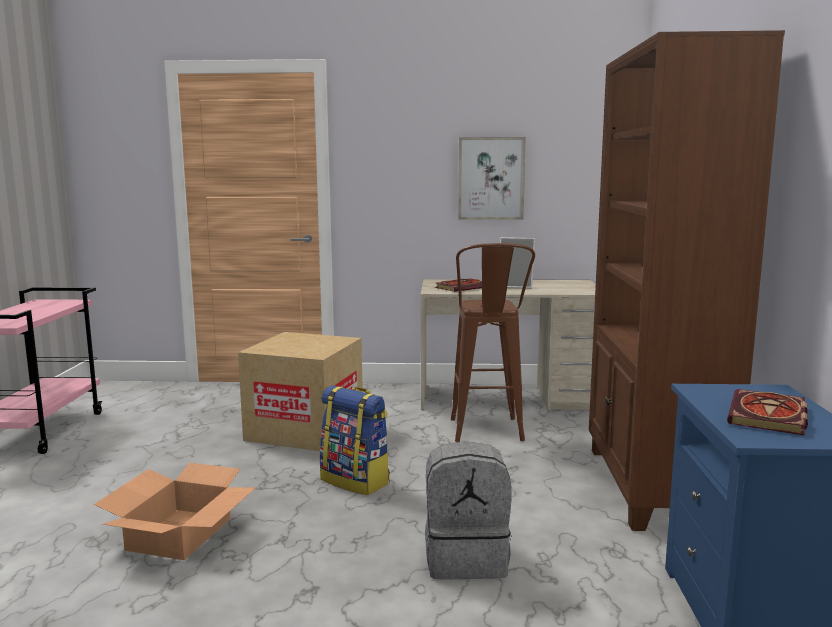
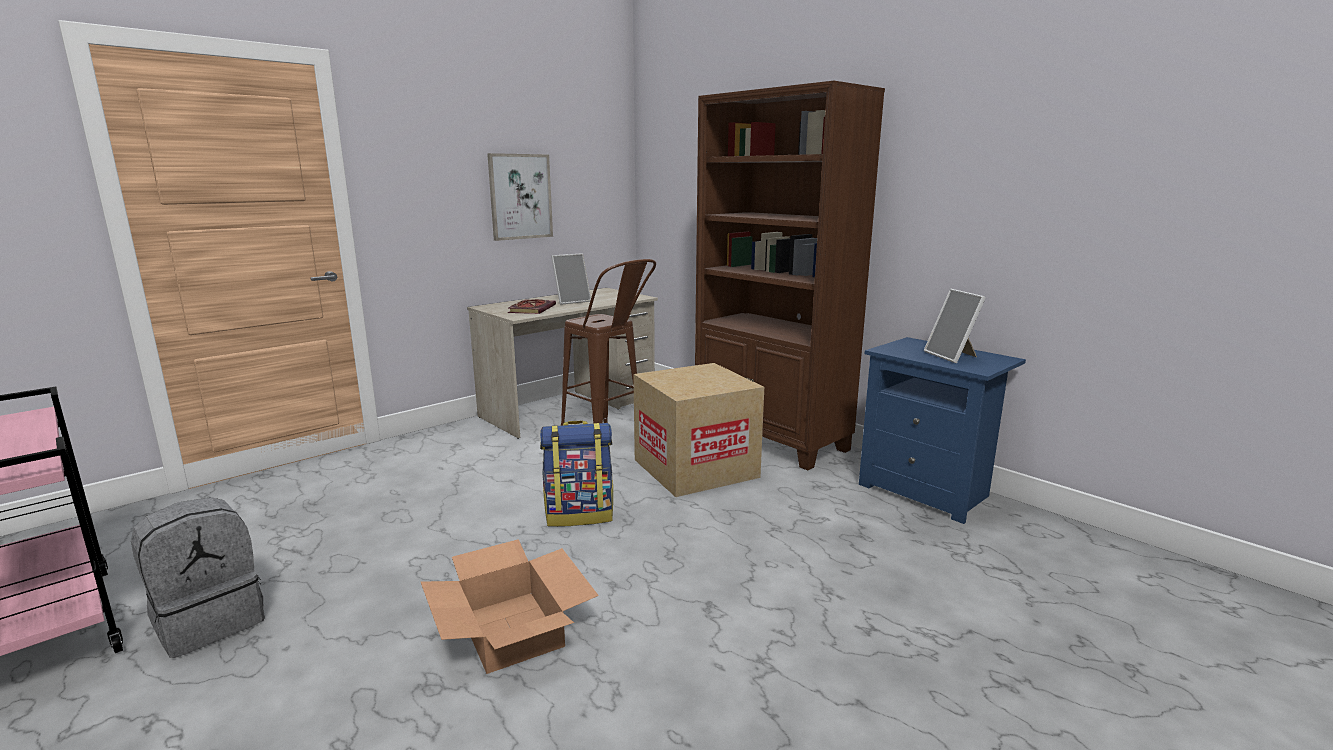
camera: 45 degrees left, 5 degrees up
(305, 430) = (441, 492): cardboard box -> cardboard box (695, 468)
(466, 558) = (759, 531): grey backpack -> grey backpack (210, 621)
(769, 417) = (952, 356): book -> picture frame

